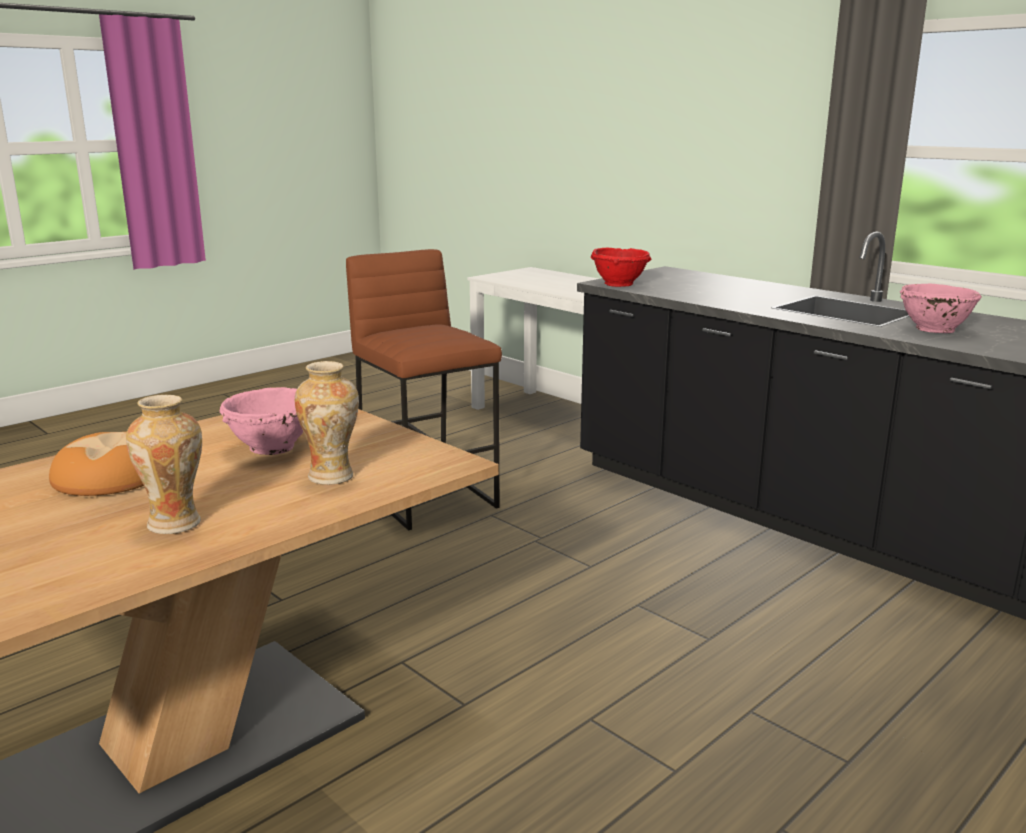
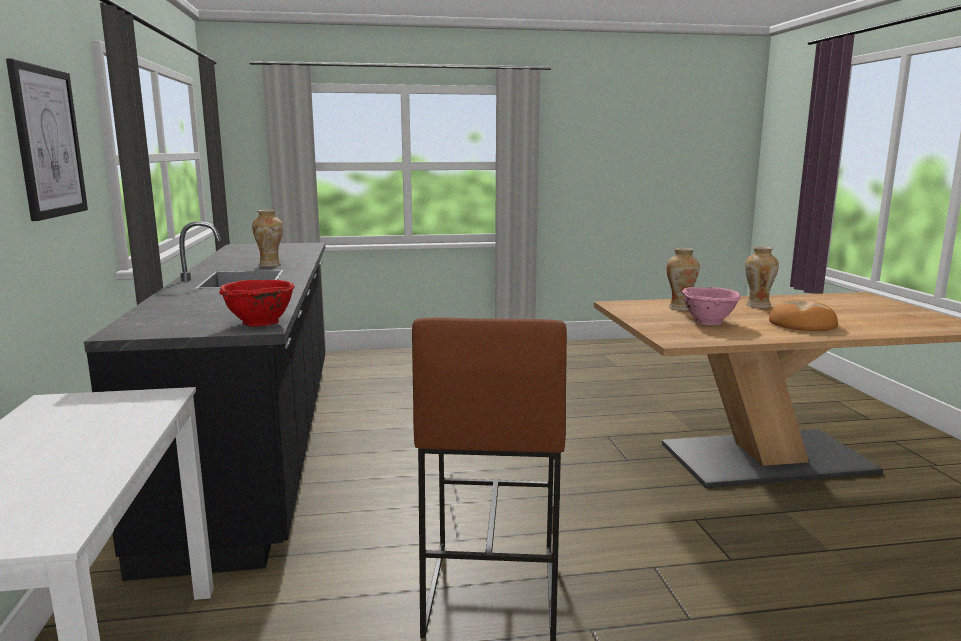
camera: 145 degrees left, 5 degrees down
(753, 130) = (48, 142): none -> picture
(933, 329) = (270, 265): pink bowl -> vase

